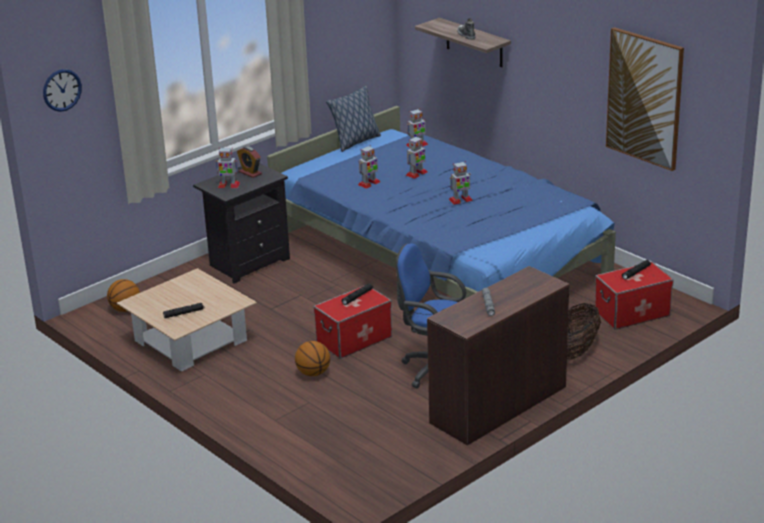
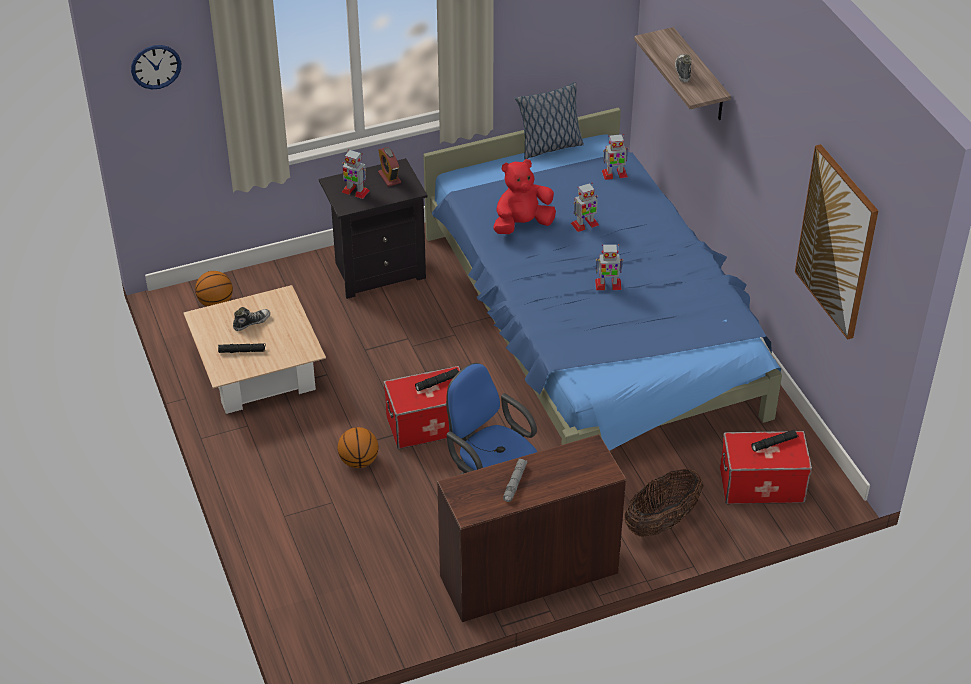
camera: 20 degrees right, 15 degrees up
(179, 295) = (251, 322): none -> shoe
(369, 183) = (522, 224): toy robot -> red plush toy

